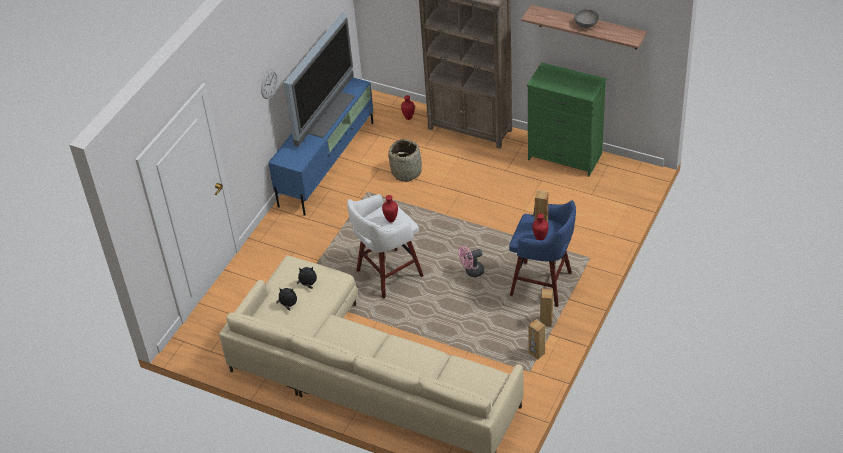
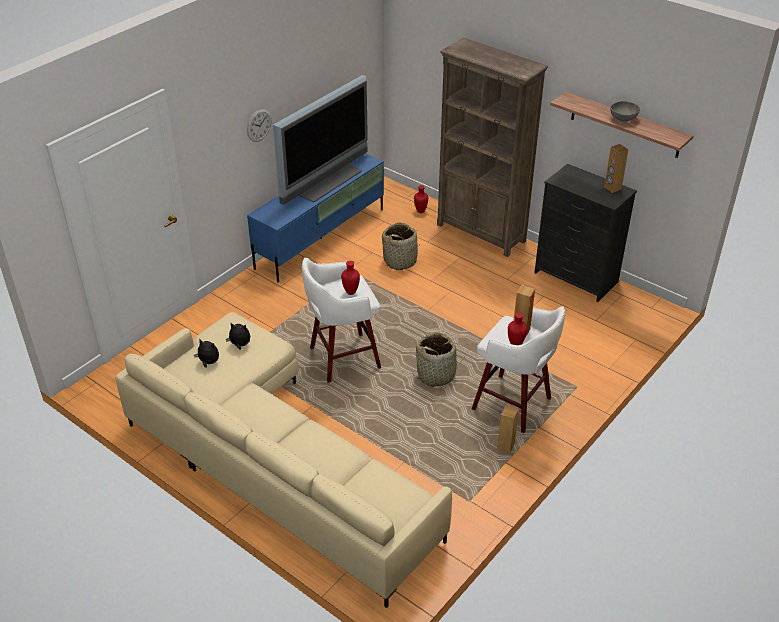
camera: 10 degrees right, 5 degrees down
(471, 272) = (436, 374): pink fan -> basket
(536, 353) = (483, 481): brown speaker -> brown speaker (612, 188)
(543, 284) = (514, 405): blue stool -> white stool
(564, 157) = (575, 278): green dresser -> black dresser

